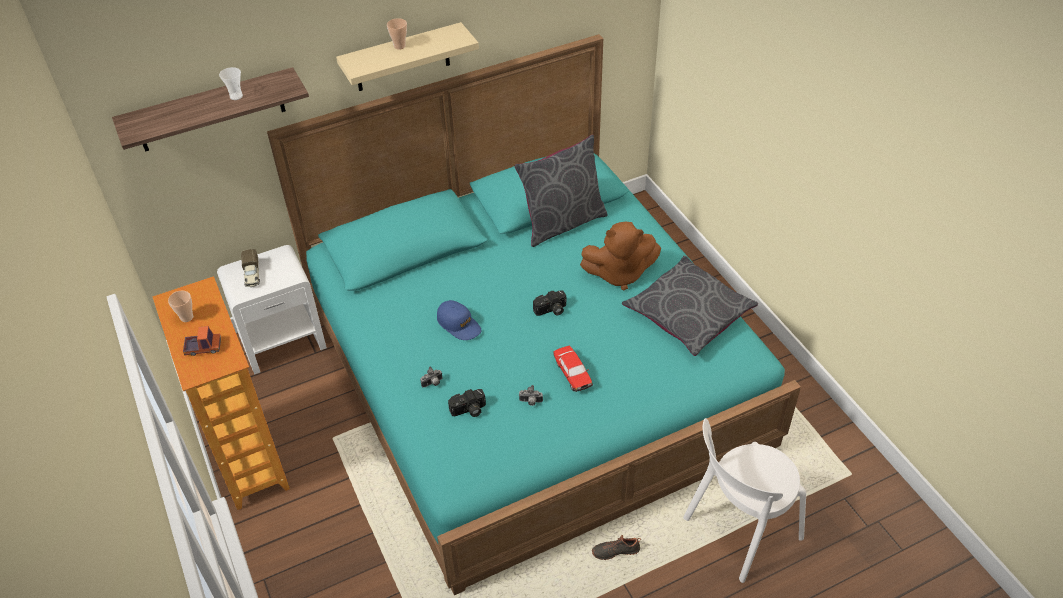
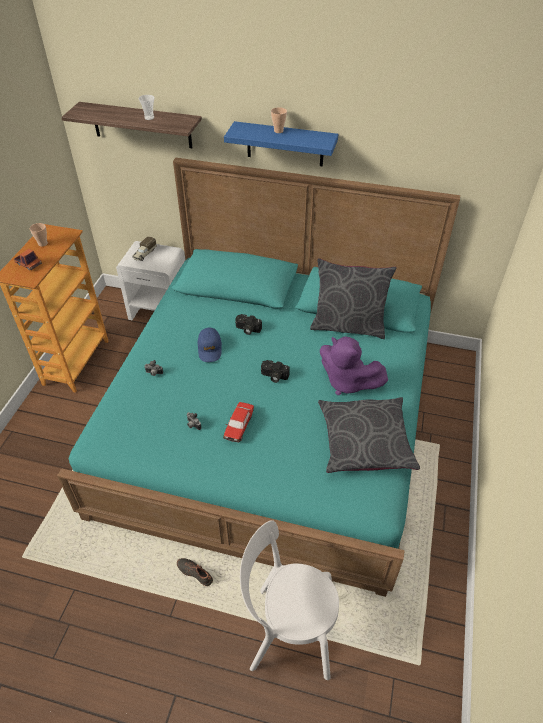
camera: 40 degrees right, 0 degrees up
(402, 58) = (285, 144): beige shelf -> blue shelf
(468, 410) = (152, 404): camera -> camera (247, 329)
(619, 274) = (347, 382): brown plush toy -> purple plush toy

